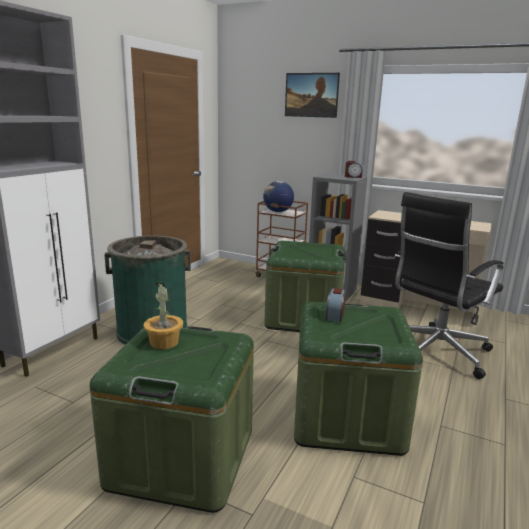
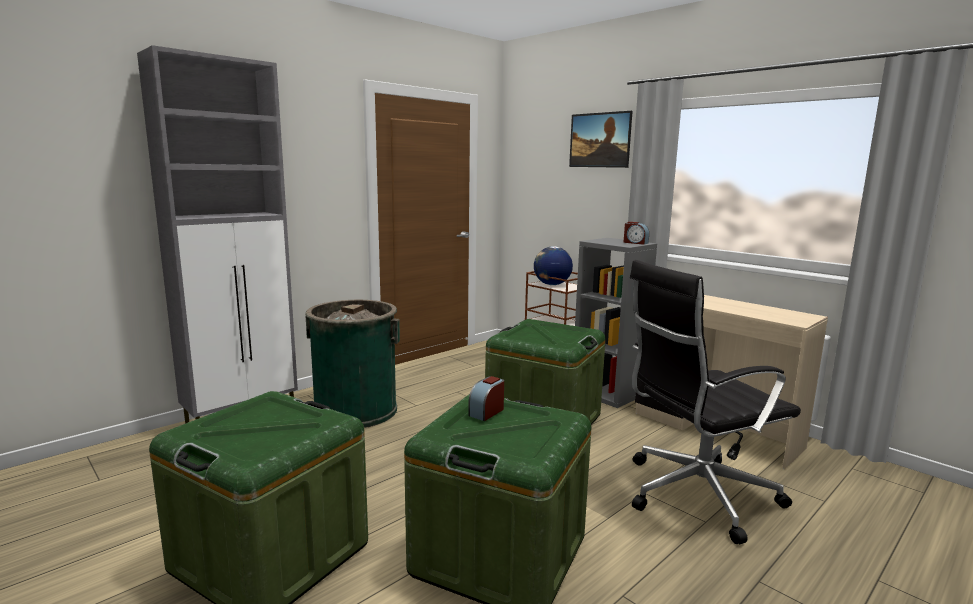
camera: 20 degrees right, 5 degrees down
(164, 342) = (261, 413): potted plant -> none

